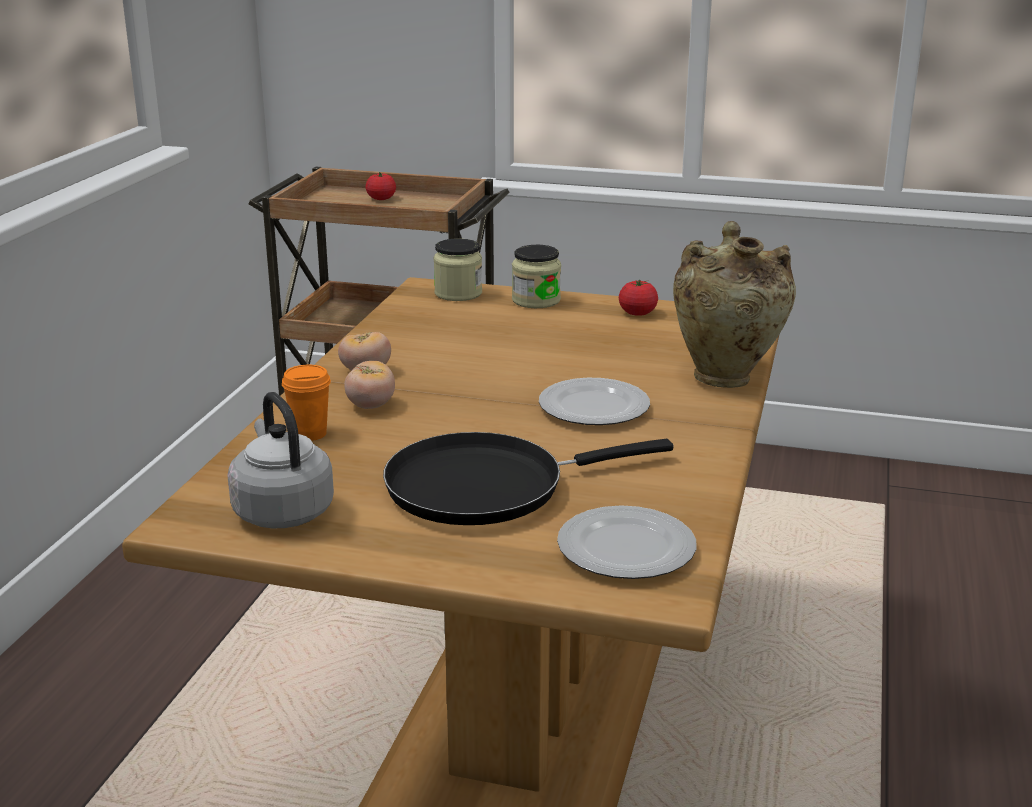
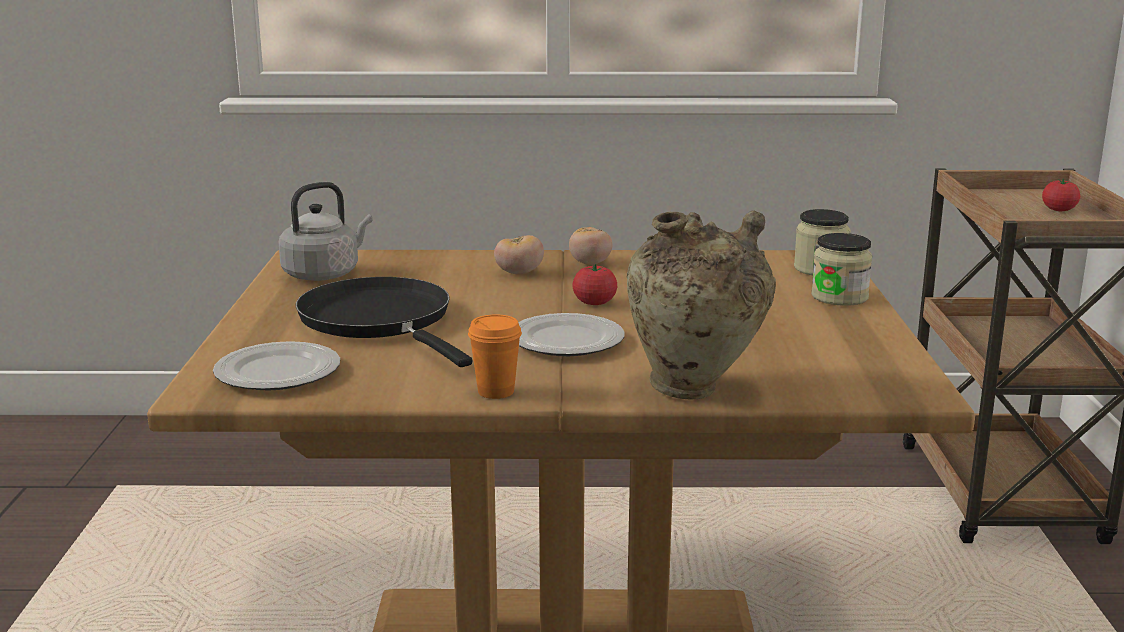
camera: 75 degrees right, 5 degrees down
(310, 434) = (455, 264): orange cup -> orange cup (496, 391)
(637, 313) = (856, 339): tomato -> tomato (594, 303)

